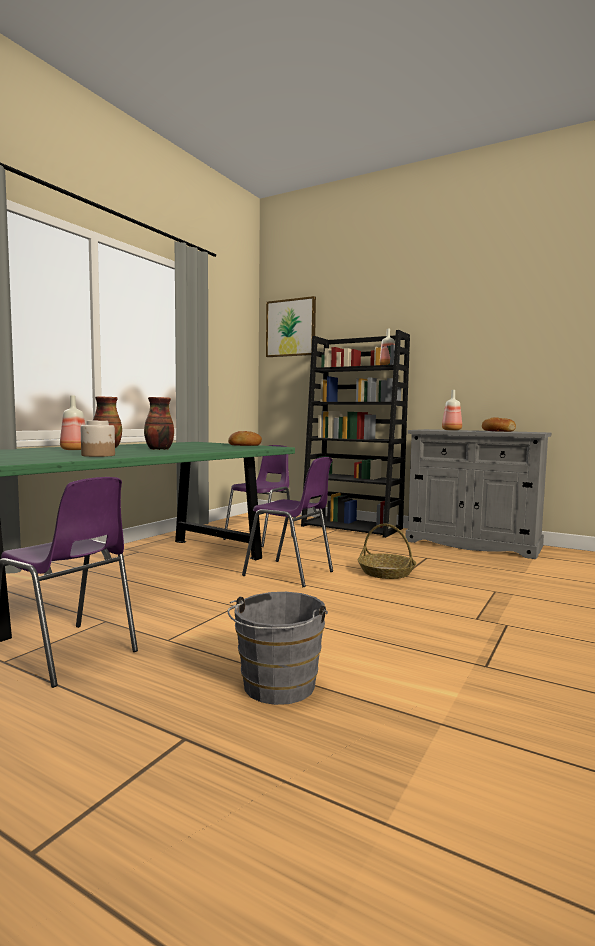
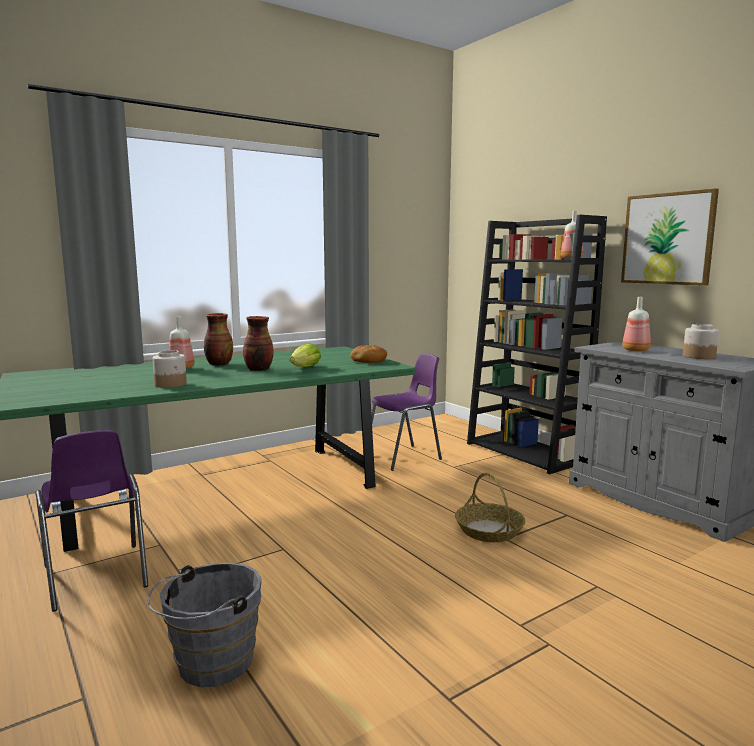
camera: 25 degrees right, 5 degrees up
(201, 448) = (305, 368): none -> lettuce
(290, 574) = (380, 514): purple chair -> none
(291, 328) = (480, 206): picture -> picture (667, 239)
(497, 431) = (698, 356): bread -> jar

